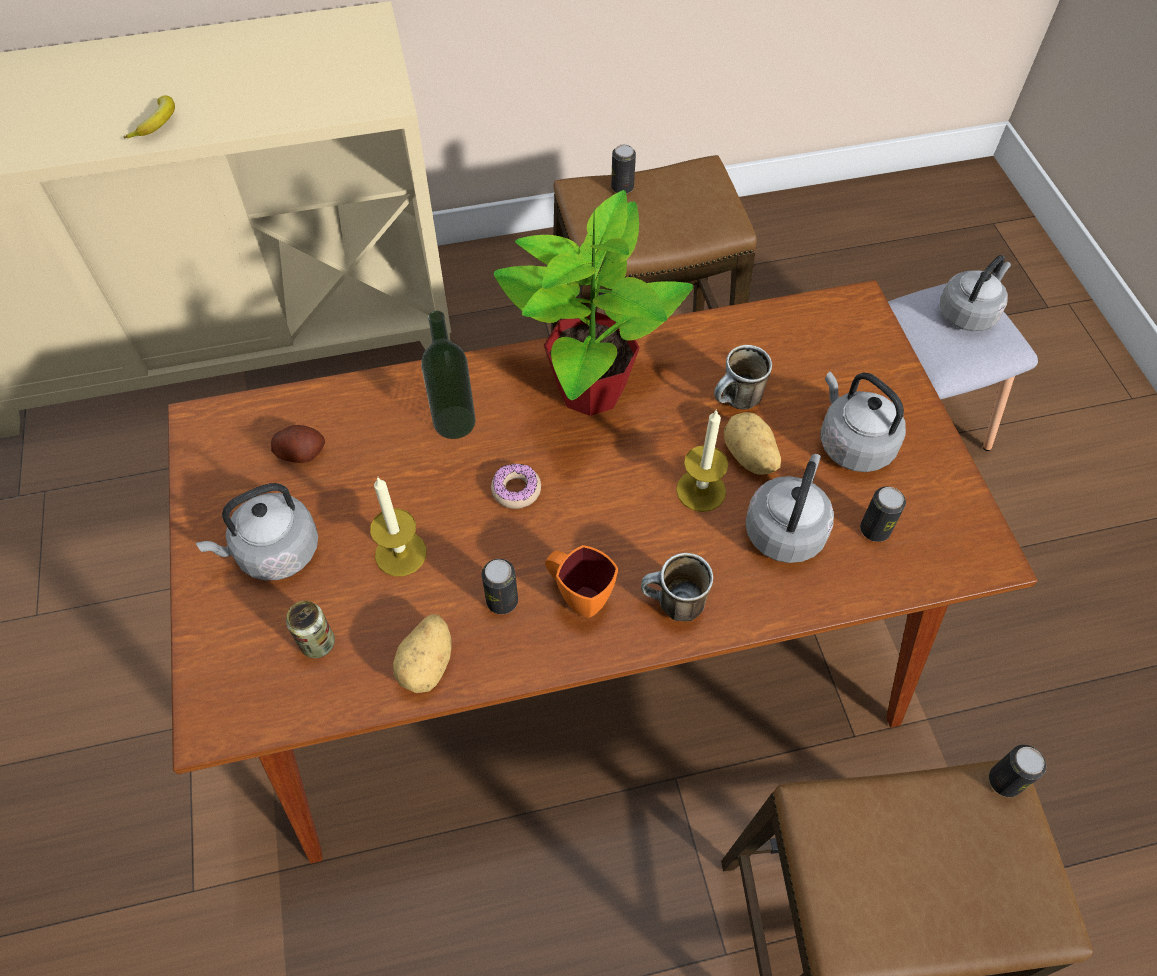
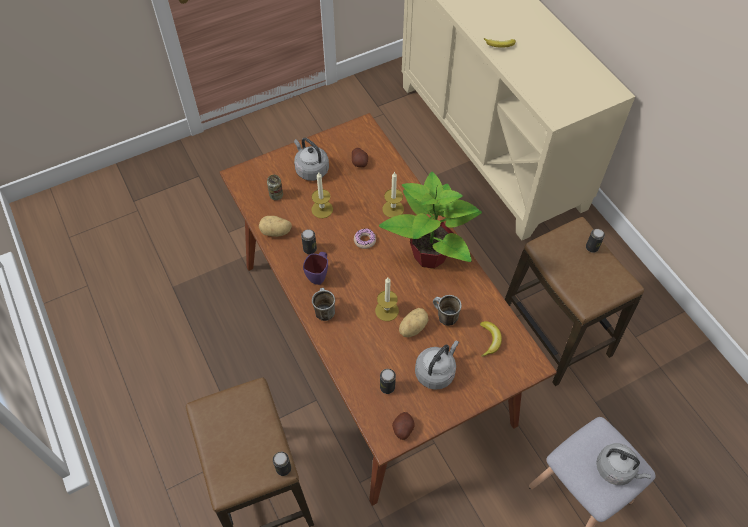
camera: 75 degrees right, 0 degrees up
(454, 422) = (393, 209): bottle -> candle
(578, 596) = (319, 275): orange mug -> purple mug
(786, 529) = (376, 349): grey kettle -> none
(799, 349) = (489, 340): none -> banana
(966, 524) = (403, 429): none -> potato

